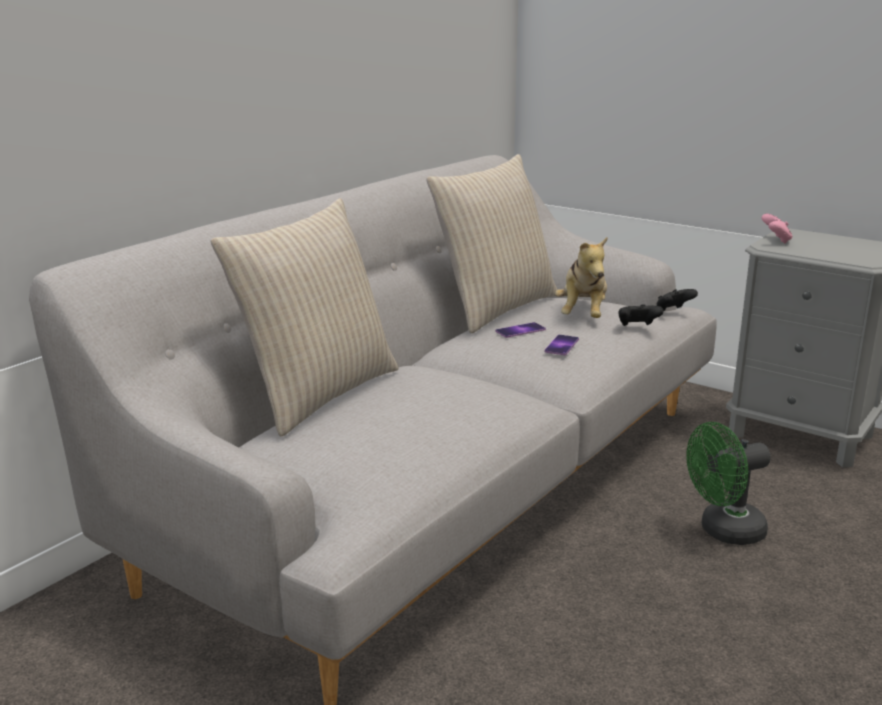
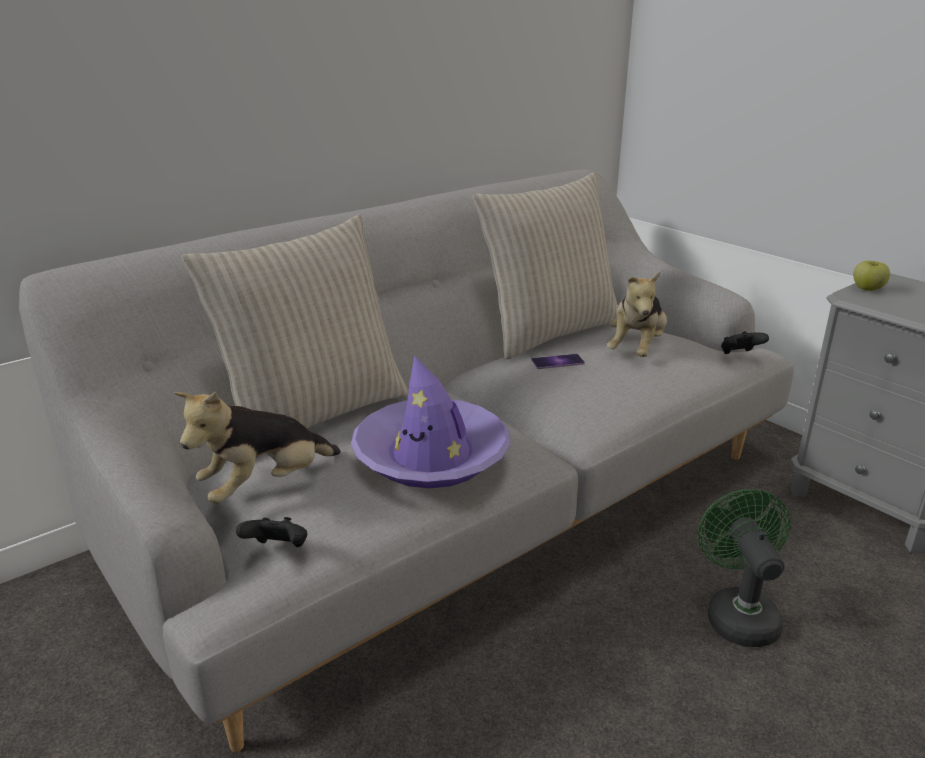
camera: 15 degrees right, 5 degrees up
(318, 452) = (265, 486): none -> plush toy
(456, 412) = (431, 456): none -> purple hat
(561, 345) = (590, 385): phone -> none
(637, 327) = (686, 371): black game controller -> black game controller (278, 550)
(724, 532) = (737, 613): green fan -> green fan turned 90 degrees clockwise
(776, 240) = (867, 289): pink game controller -> apple

